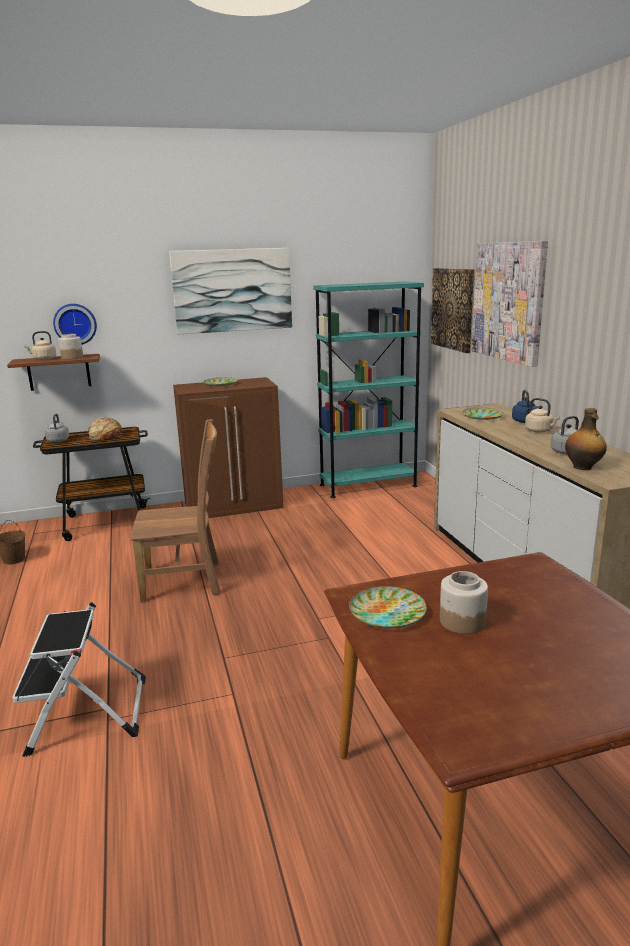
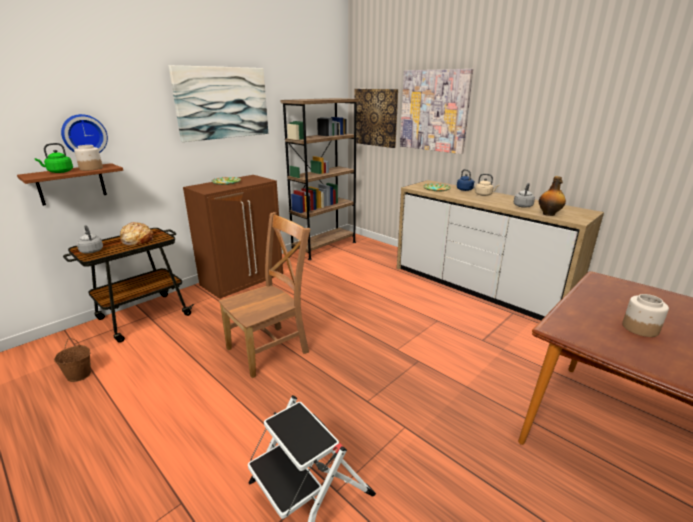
camera: 30 degrees left, 5 degrees up
(43, 359) = (59, 172): beige kettle -> green kettle
(368, 485) = (324, 247): turquoise bookcase -> brown bookcase
(388, 612) = (597, 335): plate -> none

